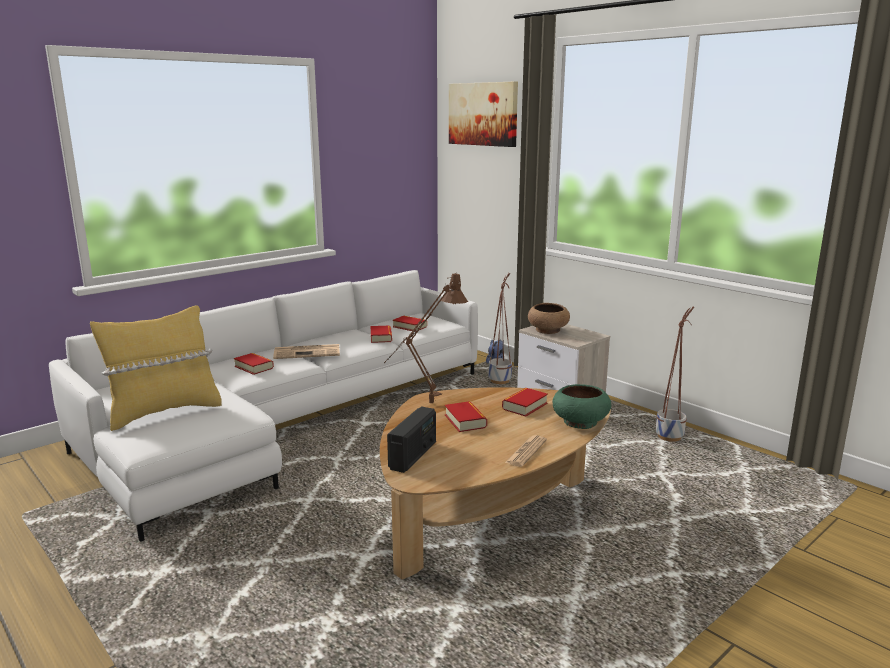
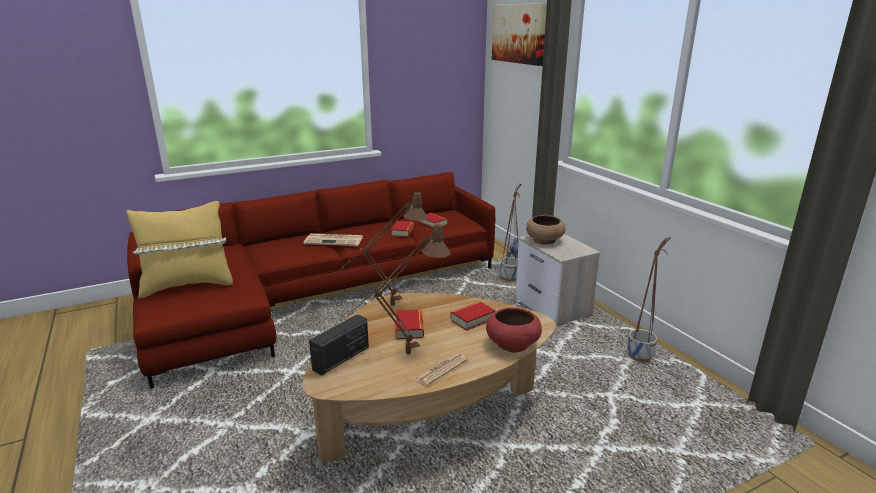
camera: 15 degrees right, 5 degrees up
(254, 367) = (284, 250): book -> none
(285, 421) = (314, 294): white sofa -> red sofa
(476, 446) = (401, 357): none -> brown table lamp
(579, 422) = (512, 344): green bowl -> red bowl

